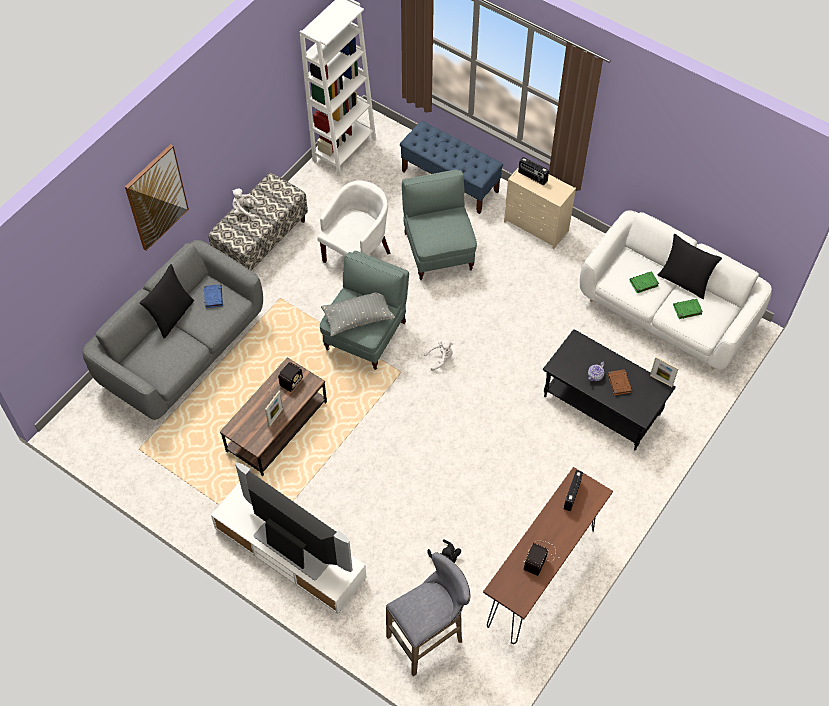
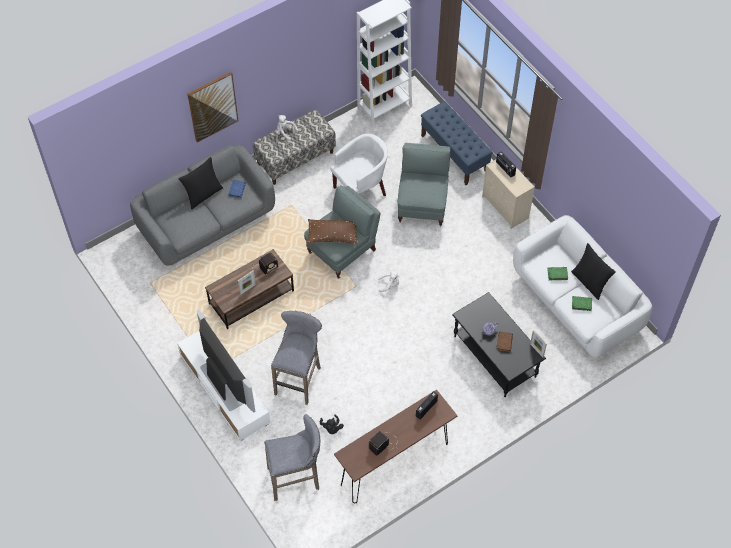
camera: 20 degrees right, 0 degrees up
(358, 318) = (332, 235): grey pillow -> brown pillow
(379, 509) = (299, 379): none -> grey stool

